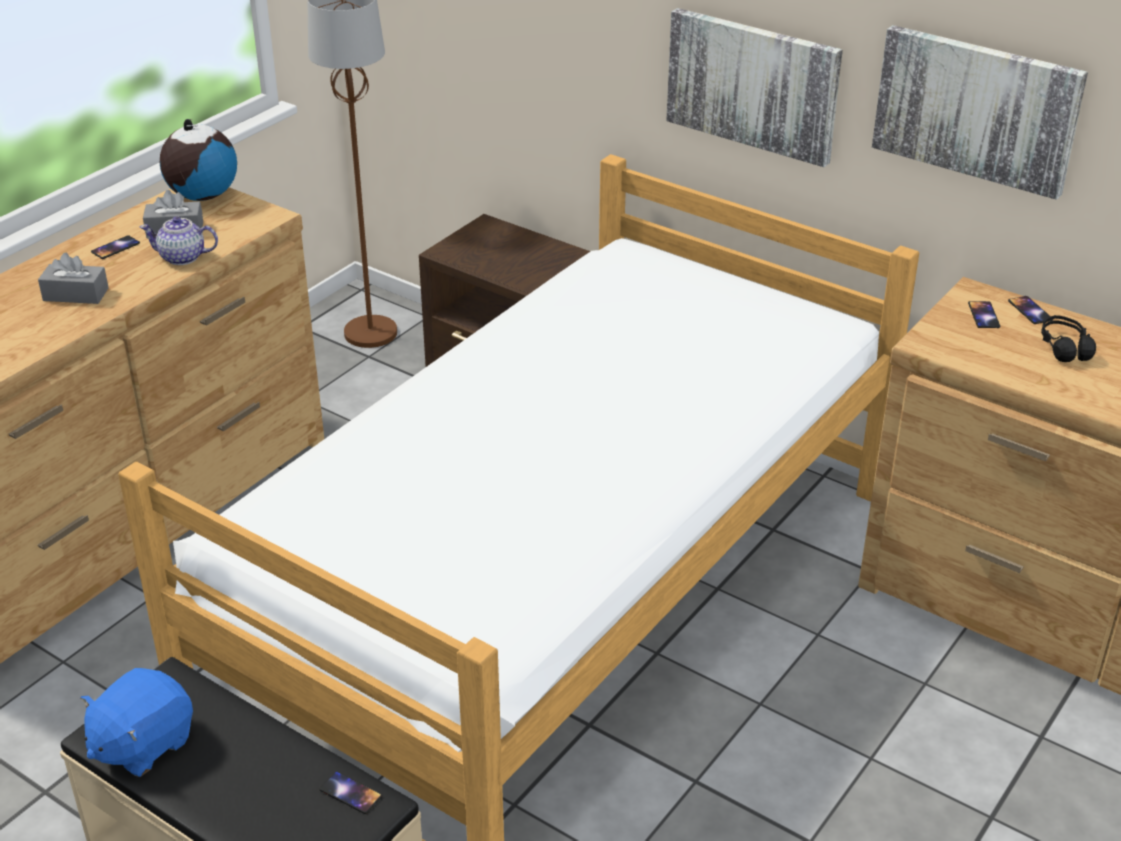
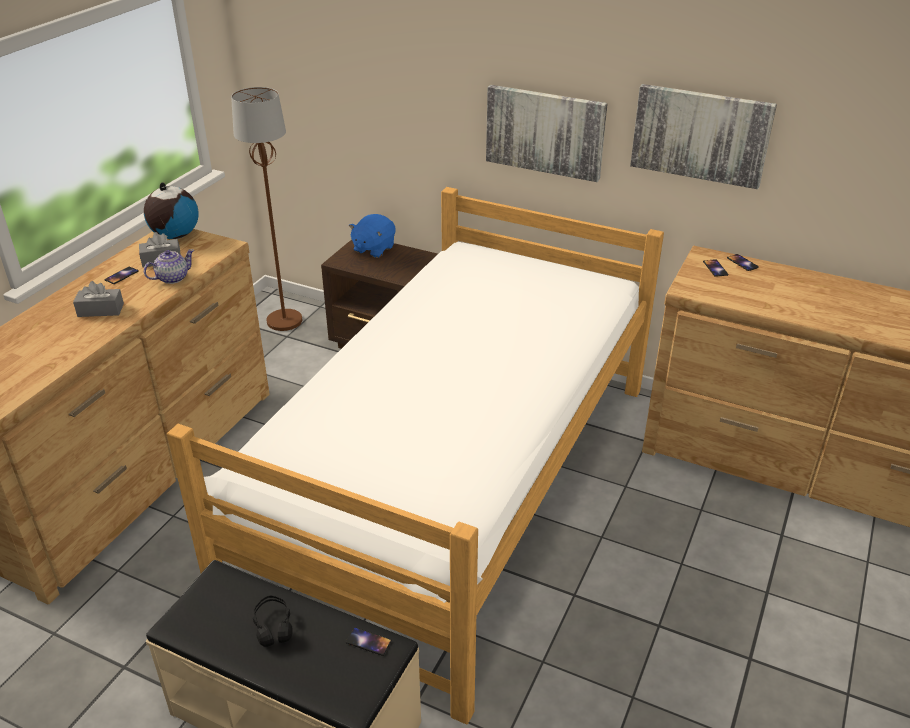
camera: 10 degrees left, 0 degrees up
(142, 744) = (208, 627): blue plush toy -> blue plush toy (373, 249)
(183, 257) = (172, 278): teapot -> teapot turned 150 degrees clockwise
(1064, 348) = (772, 284): black headphones -> black headphones (273, 626)

